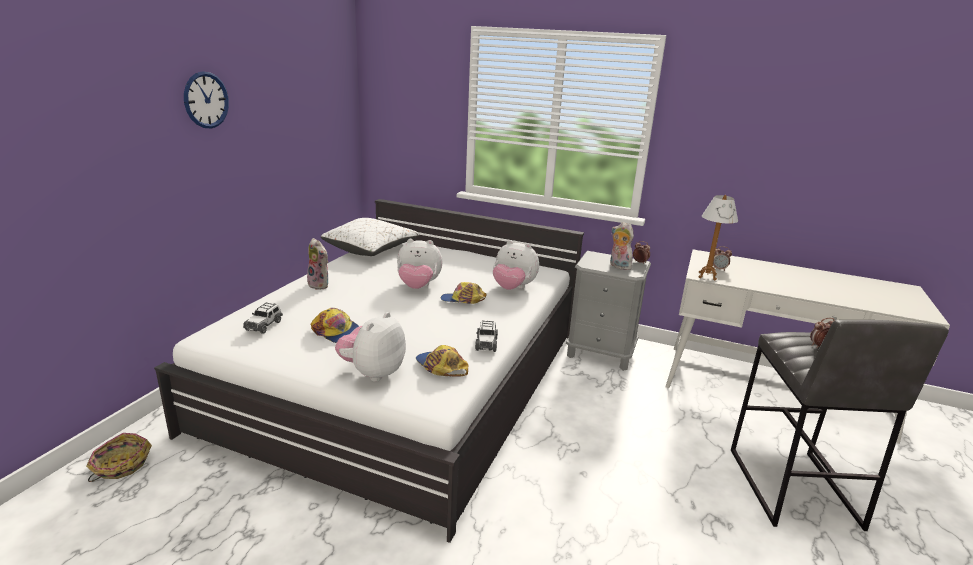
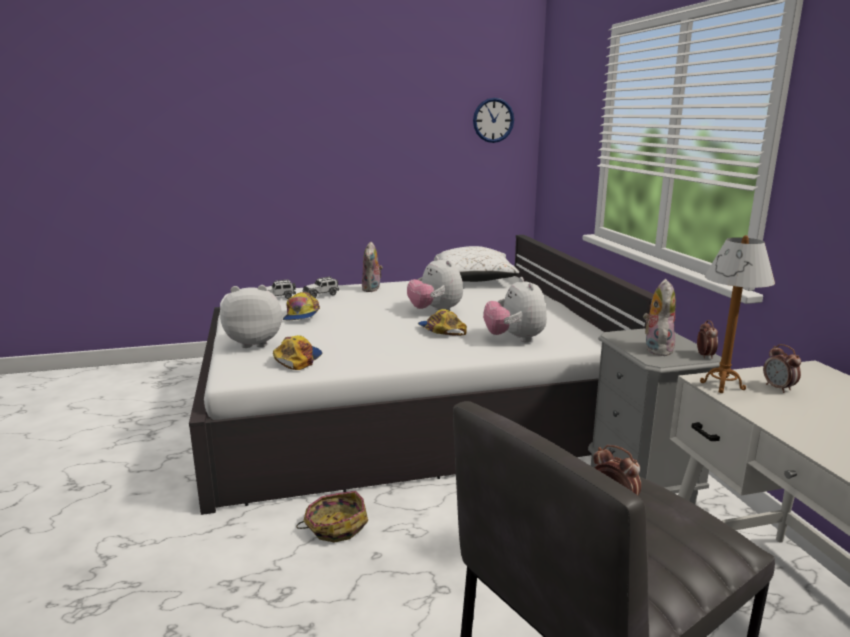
camera: 55 degrees right, 5 degrees down
(120, 465) = (182, 371): basket -> basket (335, 526)
(206, 100) = (327, 112): wall clock -> wall clock (493, 120)
(486, 343) = (369, 361): toy car -> toy car (321, 294)

